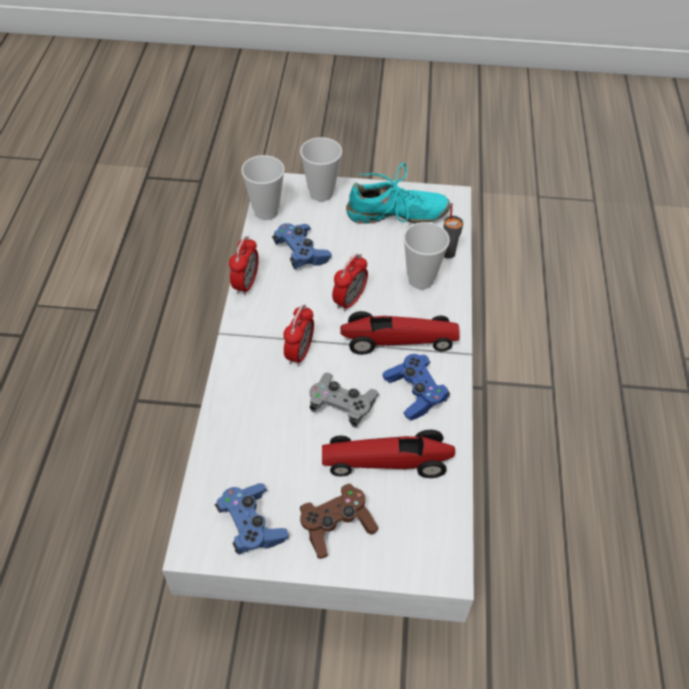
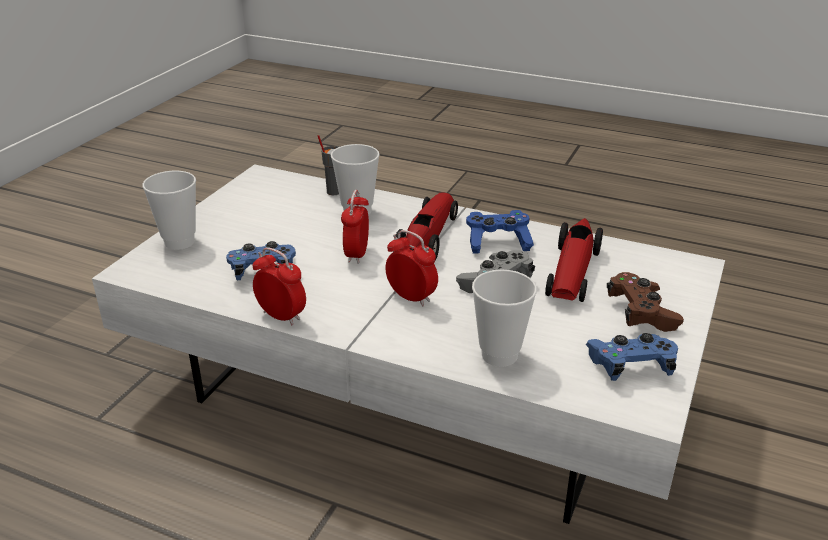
camera: 70 degrees left, 20 degrees down
(266, 211) = (172, 283): cup -> cup (499, 355)
(349, 300) = (356, 254): alarm clock -> alarm clock turned 135 degrees counterclockwise
(396, 215) = (257, 206): turquoise shoe -> none

